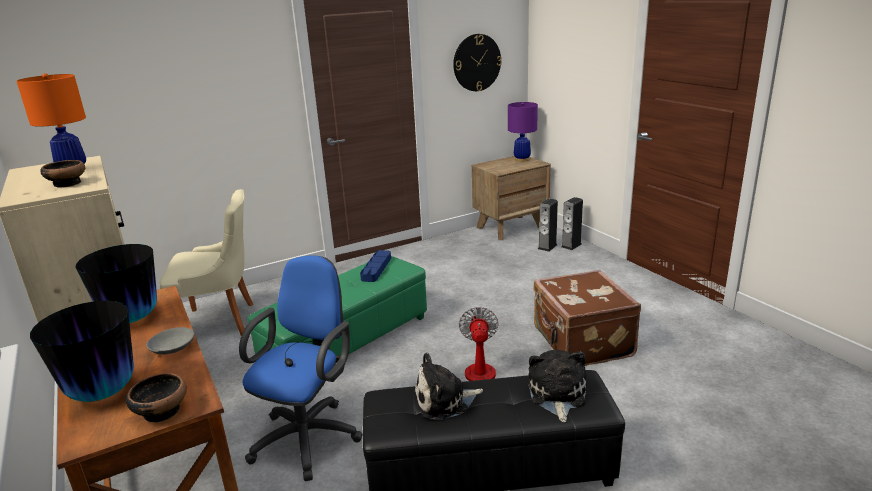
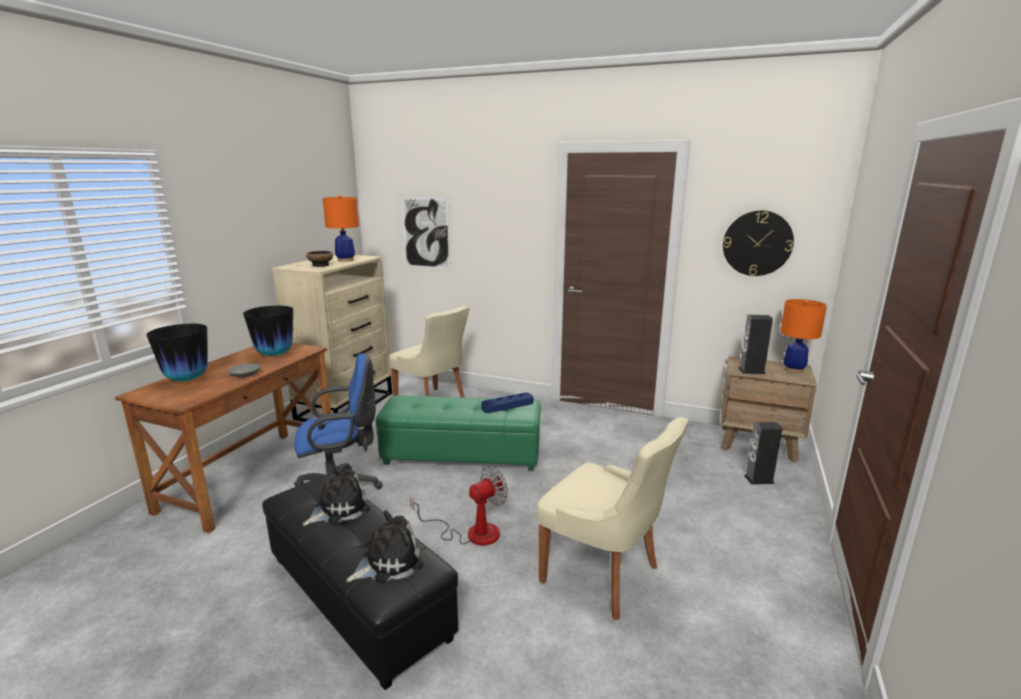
camera: 50 degrees right, 5 degrees down
(123, 112) = (426, 233): none -> picture
(161, 411) = (172, 398): bowl -> none
(445, 401) = (339, 508): plush toy -> plush toy turned 105 degrees clockwise
(522, 159) = (793, 369): purple table lamp -> orange table lamp
(571, 245) = (790, 492): speaker -> speaker (751, 371)
(581, 342) = (604, 575): brown suitcase -> beige chair

